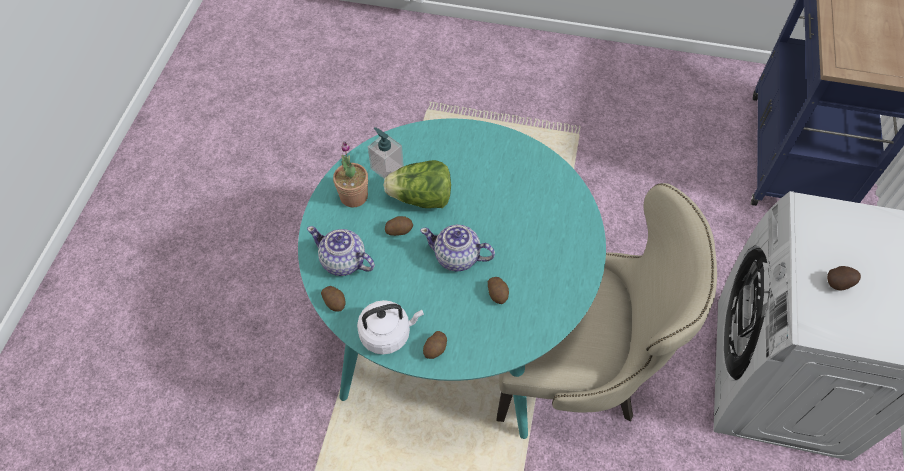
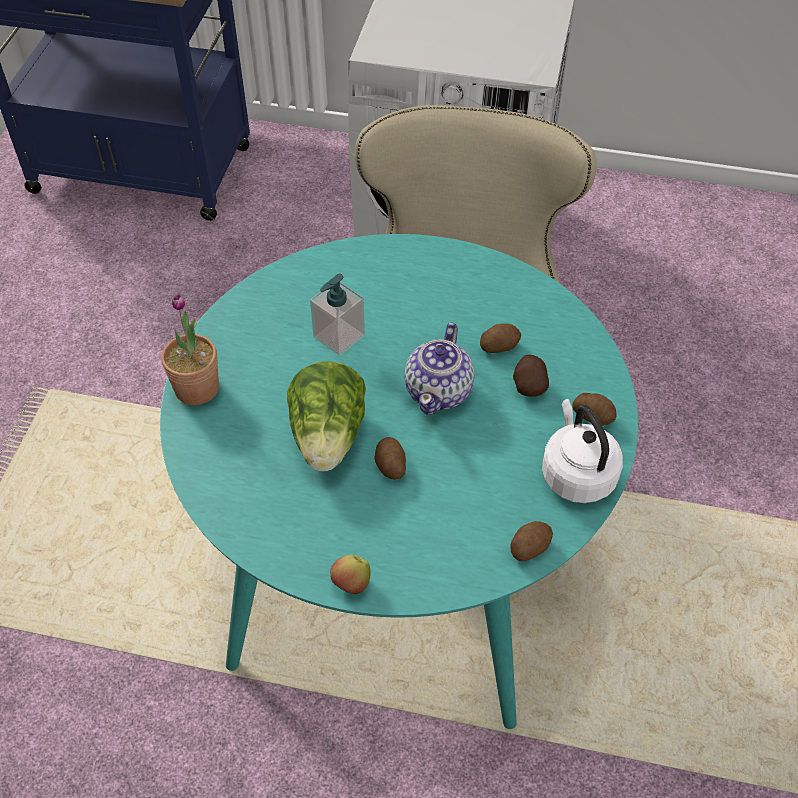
camera: 90 degrees left, 5 degrees down
(319, 212) = (351, 584): none -> apple
(343, 262) = (453, 540): teapot -> none
(354, 196) = (319, 533): potted plant -> potted plant (197, 388)
(387, 168) = (261, 487): soap dispenser -> soap dispenser (339, 336)
(839, 283) = (476, 44): potato -> potato (529, 385)

